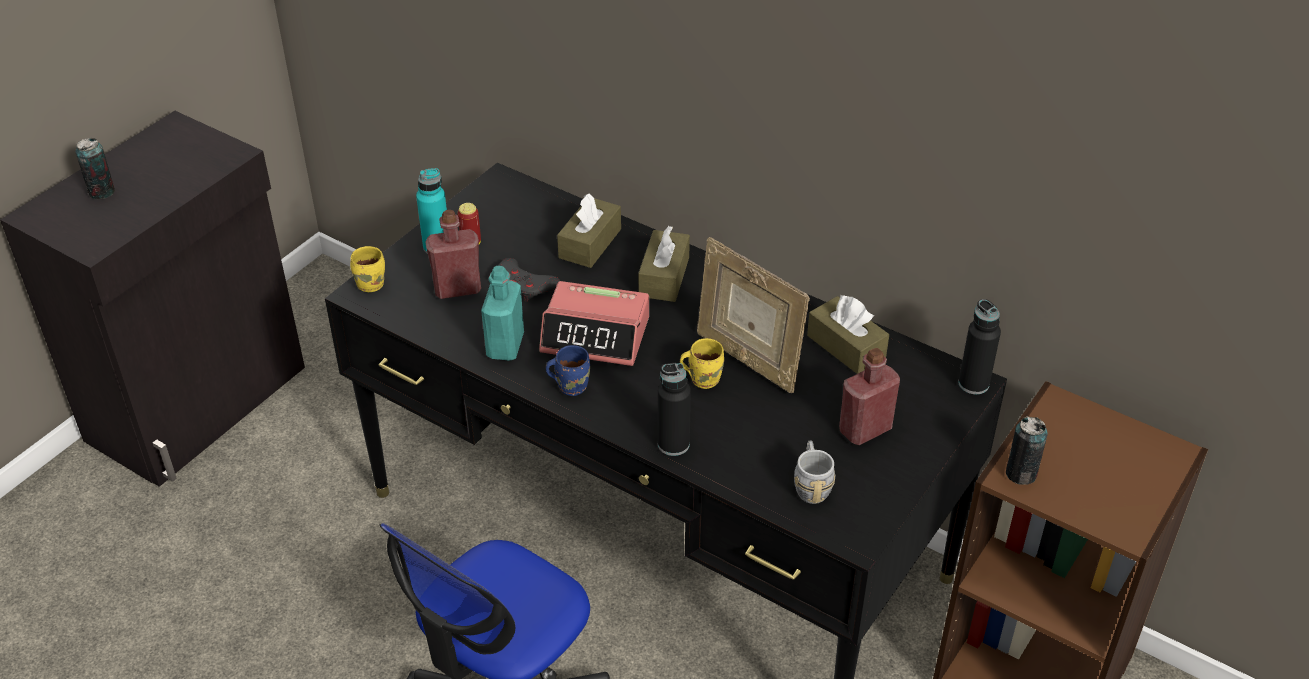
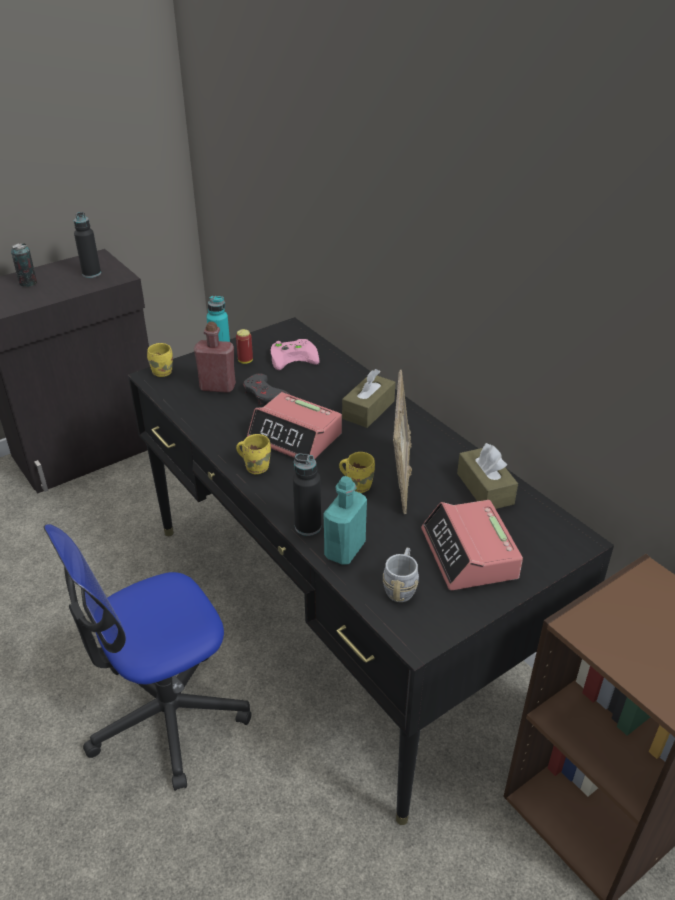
camera: 20 degrees right, 5 degrees down
(505, 346) = (226, 430): turquoise bottle -> turquoise bottle (345, 550)
(531, 222) = (294, 356): none -> pink game controller
(570, 385) = (256, 466): blue mug -> yellow mug
(590, 243) = (327, 377): brown tissue box -> none
(747, 359) = (400, 479): picture frame -> picture frame turned 150 degrees counterclockwise
(865, 429) = (469, 554): red bottle -> alarm clock
(973, 384) = (581, 542): black bottle -> black bottle (91, 274)
(1021, 474) = (589, 625): can -> none

